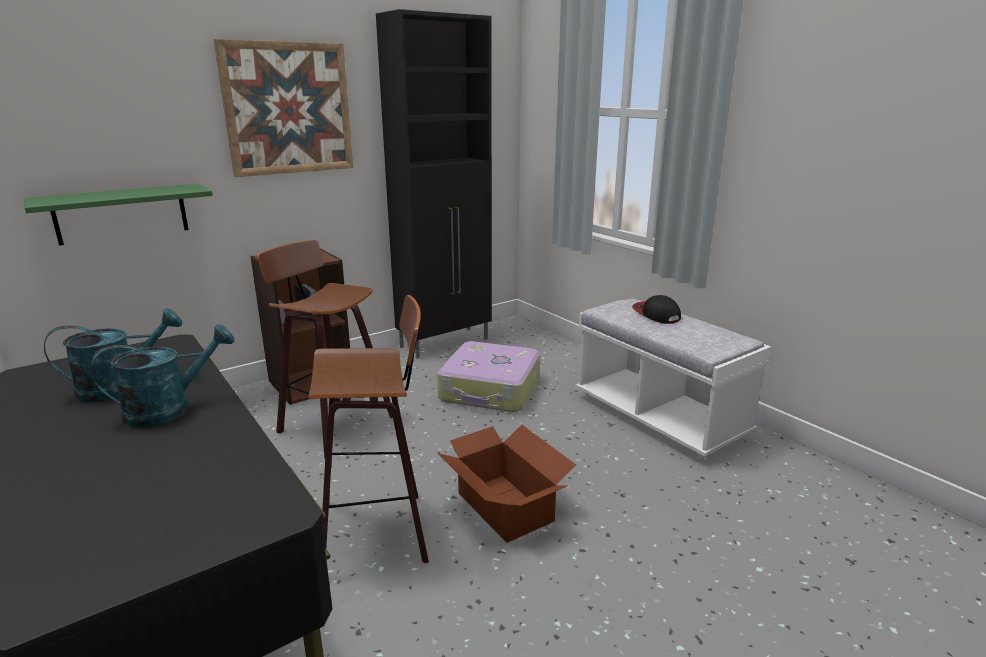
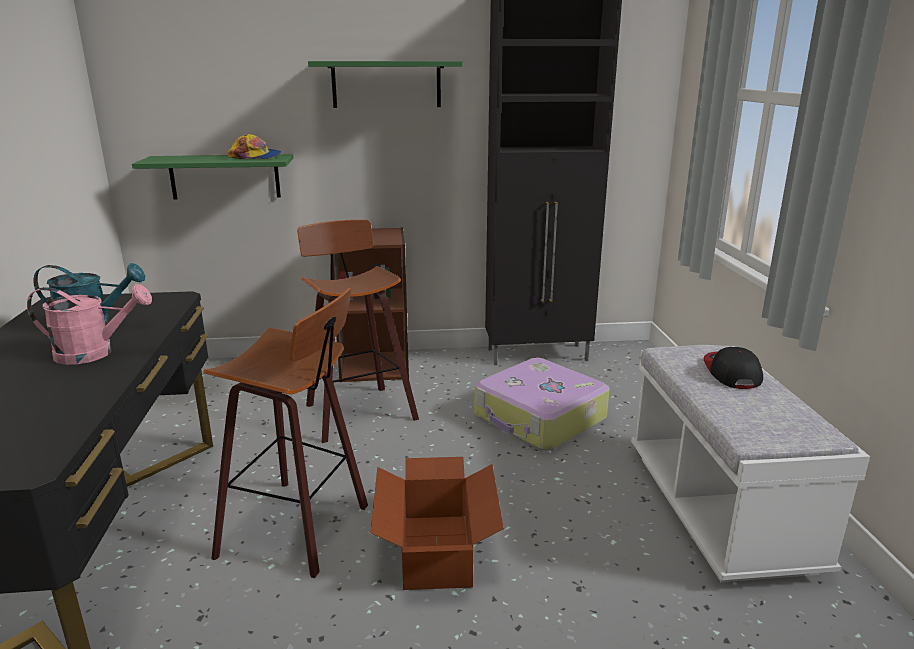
camera: 30 degrees right, 0 degrees up
(166, 189) = (256, 157): none -> cap
(170, 408) = (95, 353): turquoise watering can -> pink watering can
(288, 109) = (386, 84): picture -> green shelf

